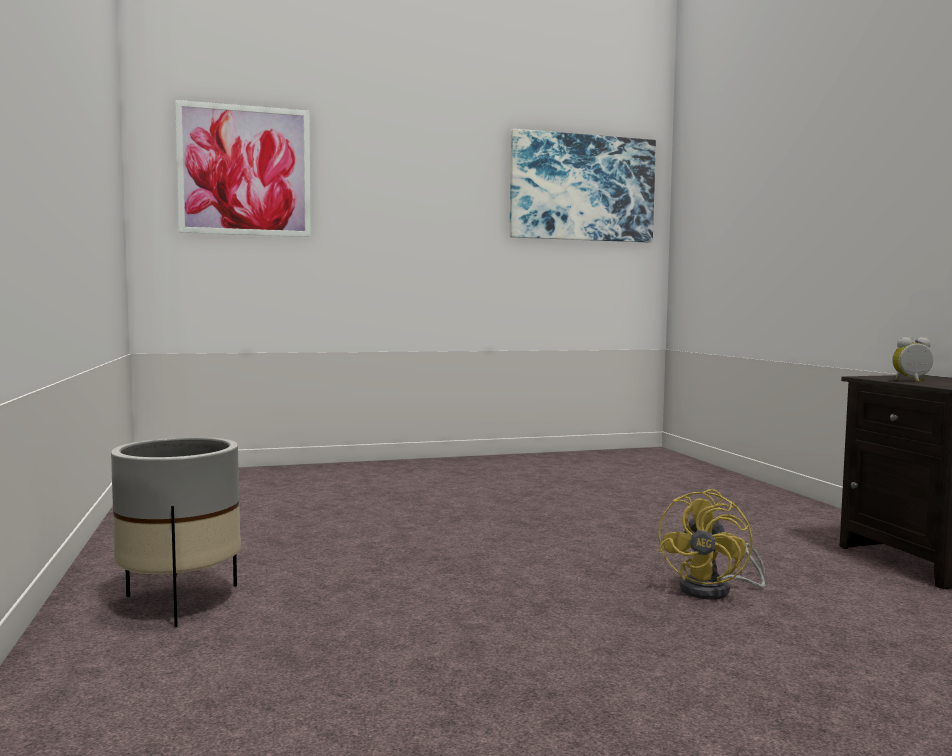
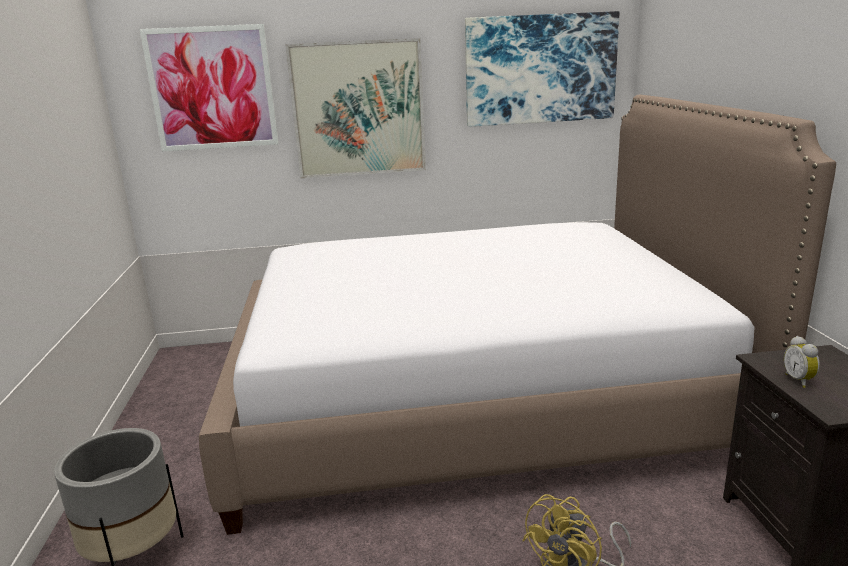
camera: 10 degrees right, 15 degrees up
(399, 209) = (358, 109): none -> picture
(540, 498) = (475, 399): none -> bed
(912, 381) = (800, 380): alarm clock -> alarm clock turned 105 degrees counterclockwise

